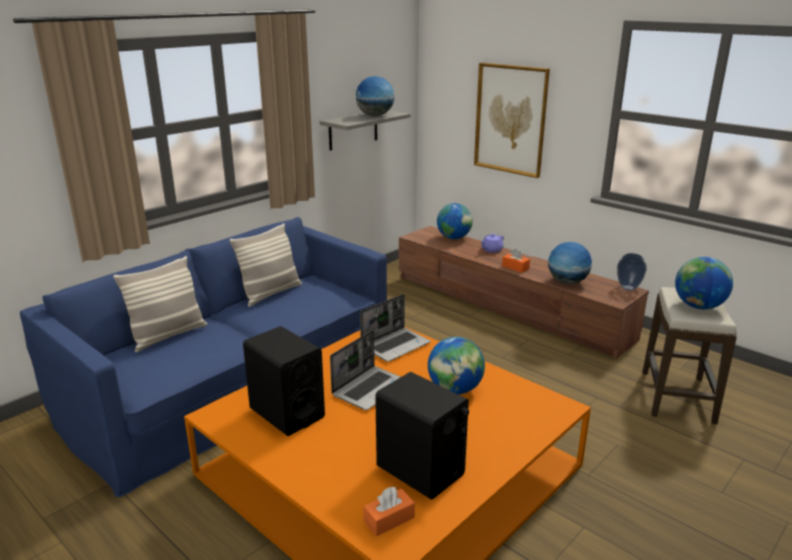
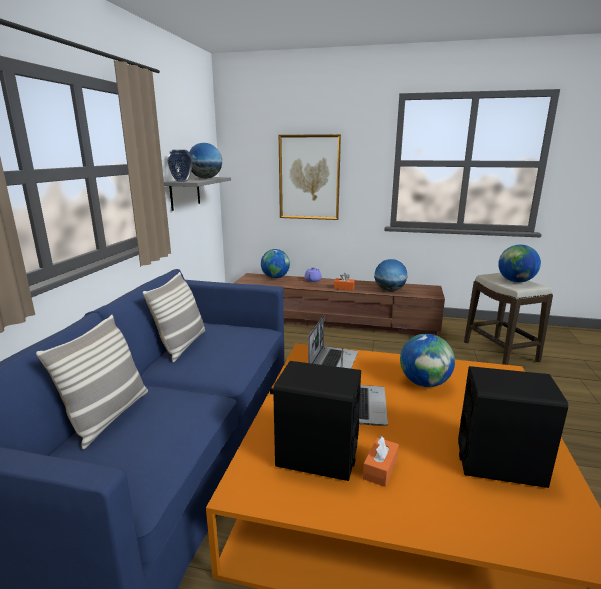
camera: 30 degrees left, 5 degrees down
(389, 519) = (548, 527): orange tissue box -> orange tissue box (380, 468)
(628, 288) = (428, 287): vase -> vase (181, 181)

